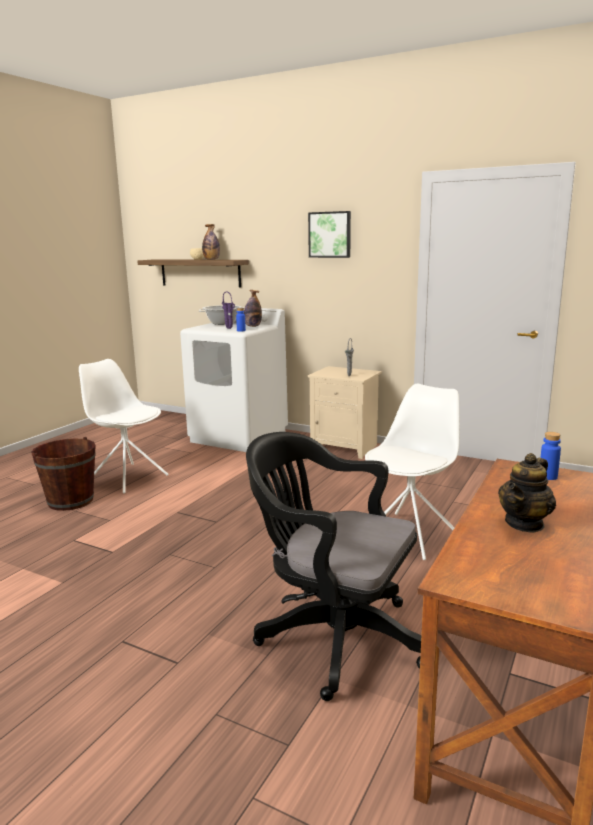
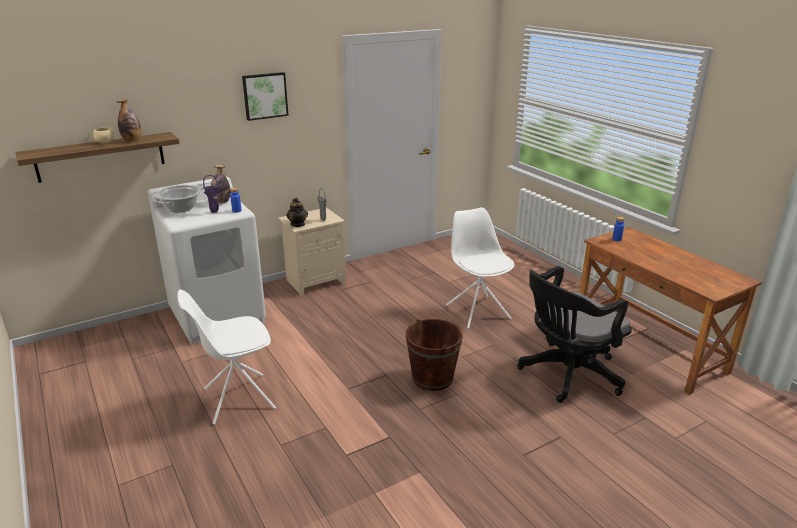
camera: 60 degrees left, 10 degrees up
(70, 501) = (254, 444): brown bucket -> brown bucket (432, 378)
(524, 523) = (666, 262): teapot -> teapot (298, 224)

